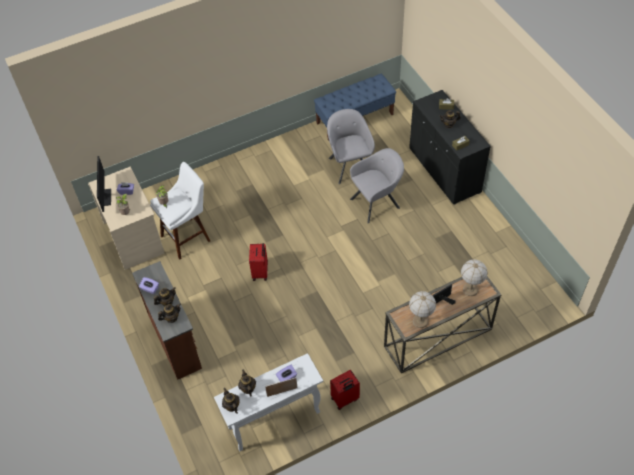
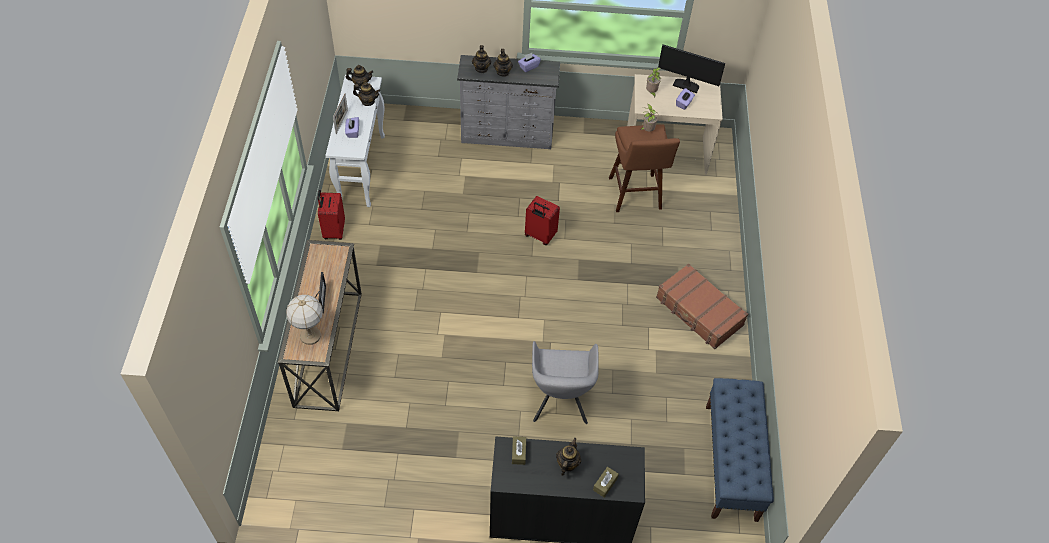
camera: 115 degrees right, 0 degrees up
(176, 341) = (507, 136): brown dresser -> grey dresser
(188, 236) = (635, 196): white stool -> brown stool
(265, 167) = (699, 312): none -> brown suitcase
(349, 165) = (645, 405): grey armchair -> none
(420, 321) = (315, 266): table lamp -> none

